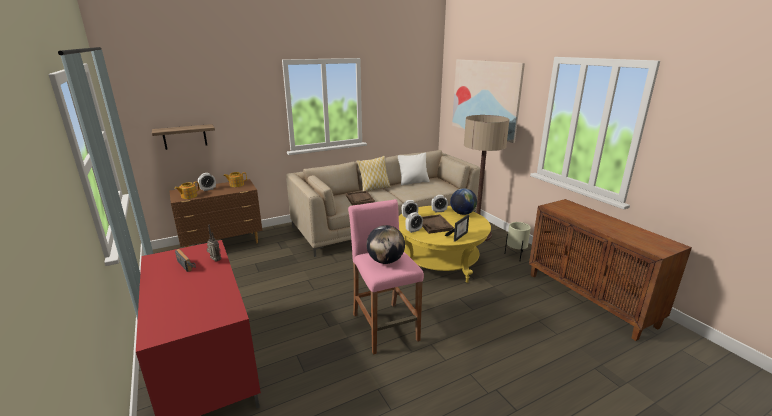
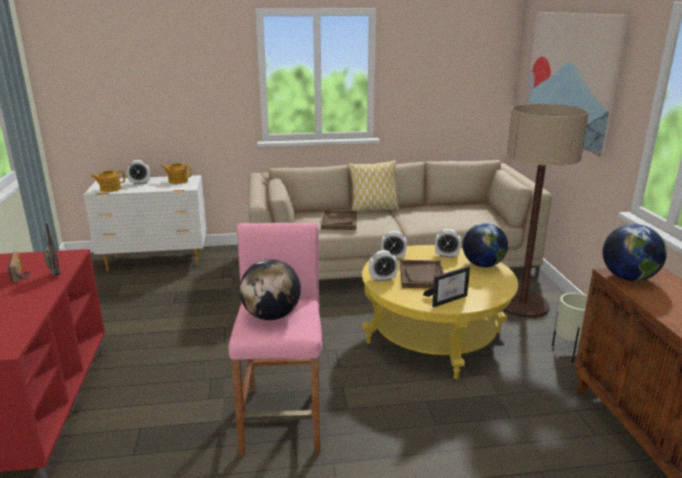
camera: 20 degrees right, 0 degrees up
(184, 137) = (119, 110): shelf -> none
(223, 244) = (156, 260): brown dresser -> white dresser
(413, 182) = (441, 207): white pillow -> none
(557, 208) = (628, 278): none -> globe

